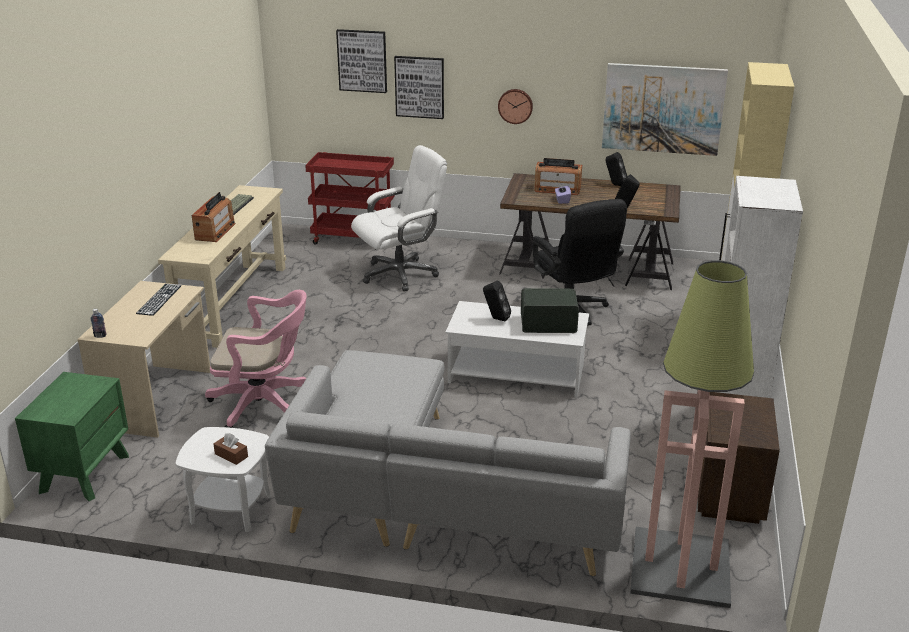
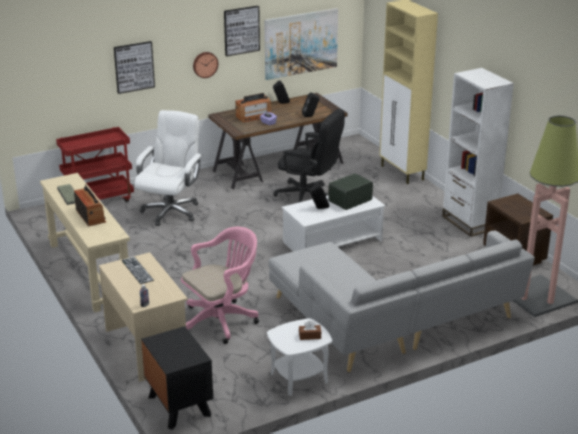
camera: 40 degrees left, 0 degrees up
(84, 473) = (179, 405): green nightstand -> black nightstand
(362, 61) = (87, 56): picture -> picture (241, 30)

